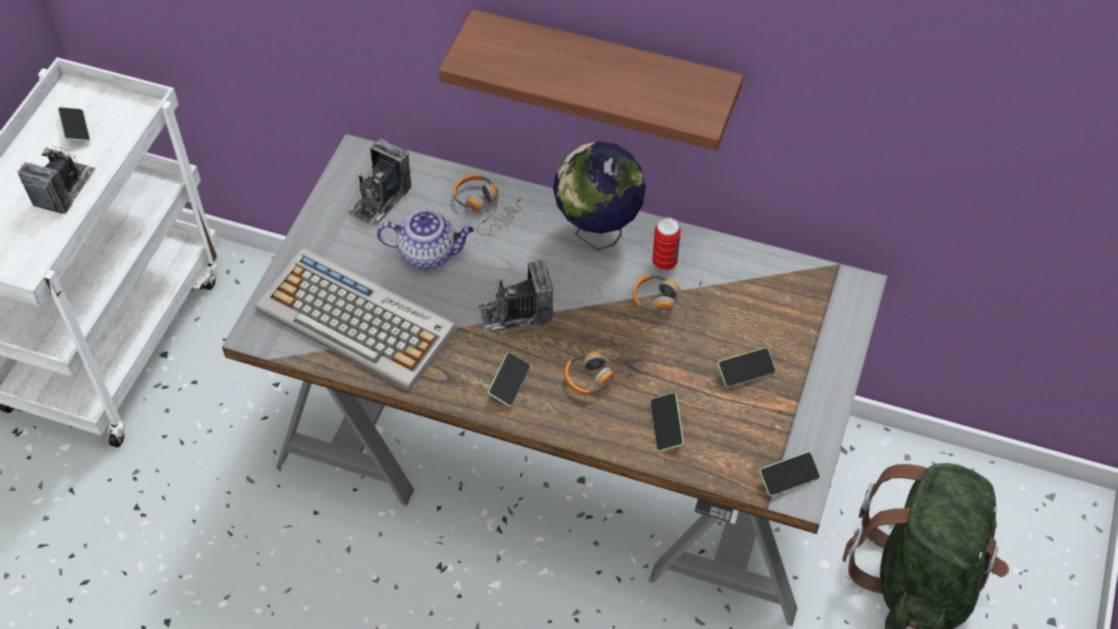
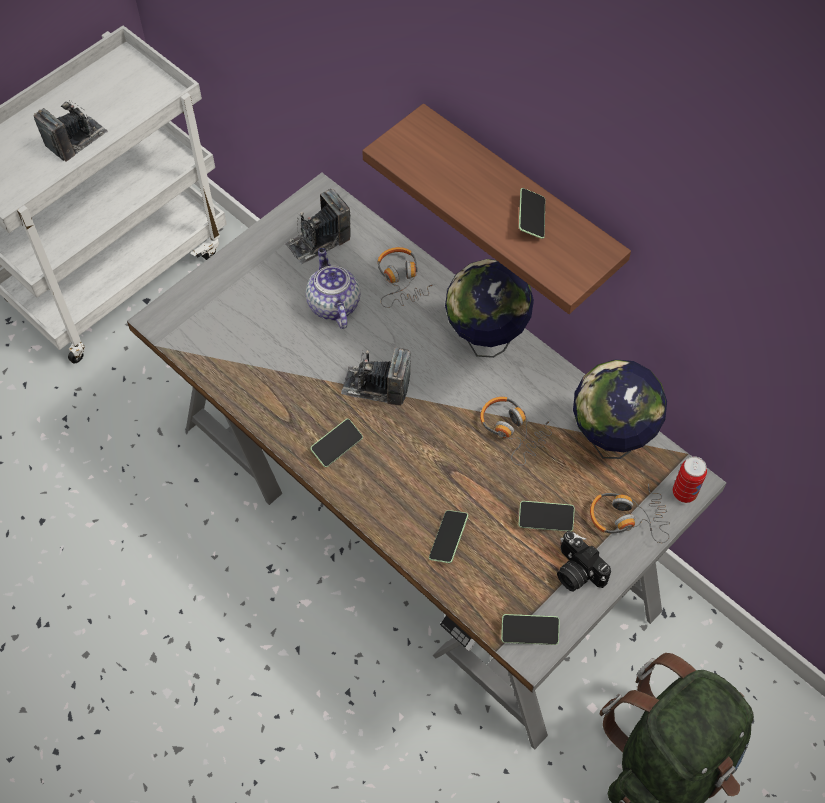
camera: 25 degrees right, 5 degrees up
(75, 129) = (110, 92): phone -> phone (531, 218)
(358, 320) = (244, 341): keyboard -> none
(429, 253) = (333, 304): teapot -> teapot turned 135 degrees counterclockwise
(604, 374) = (421, 471): headphones -> headphones (627, 518)
(664, 262) = (529, 390): can -> can (684, 493)
(764, 279) = (610, 441): none -> globe
(800, 407) = (576, 572): none -> camera

